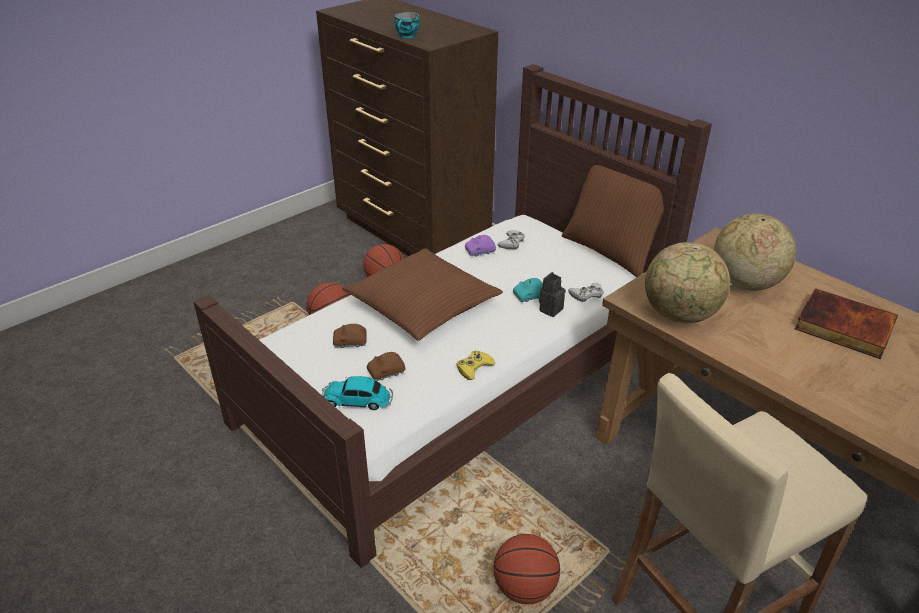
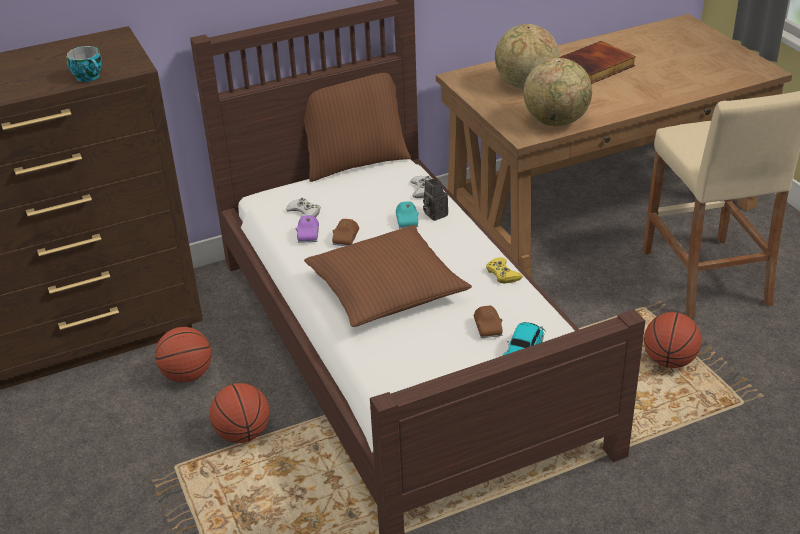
camera: 70 degrees left, 0 degrees up
(350, 342) = (428, 346): brown toy car -> brown toy car (346, 239)

